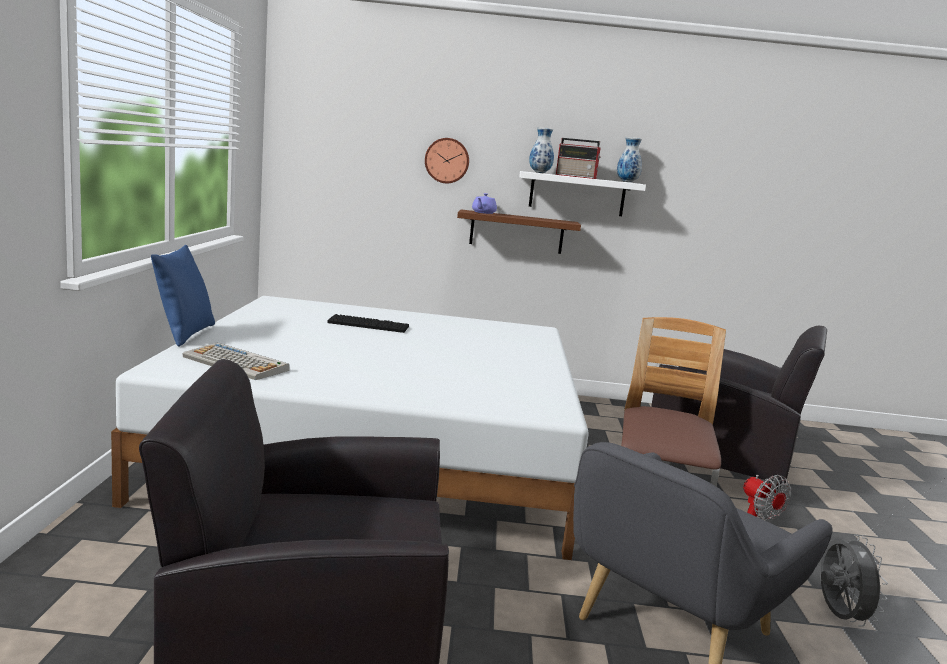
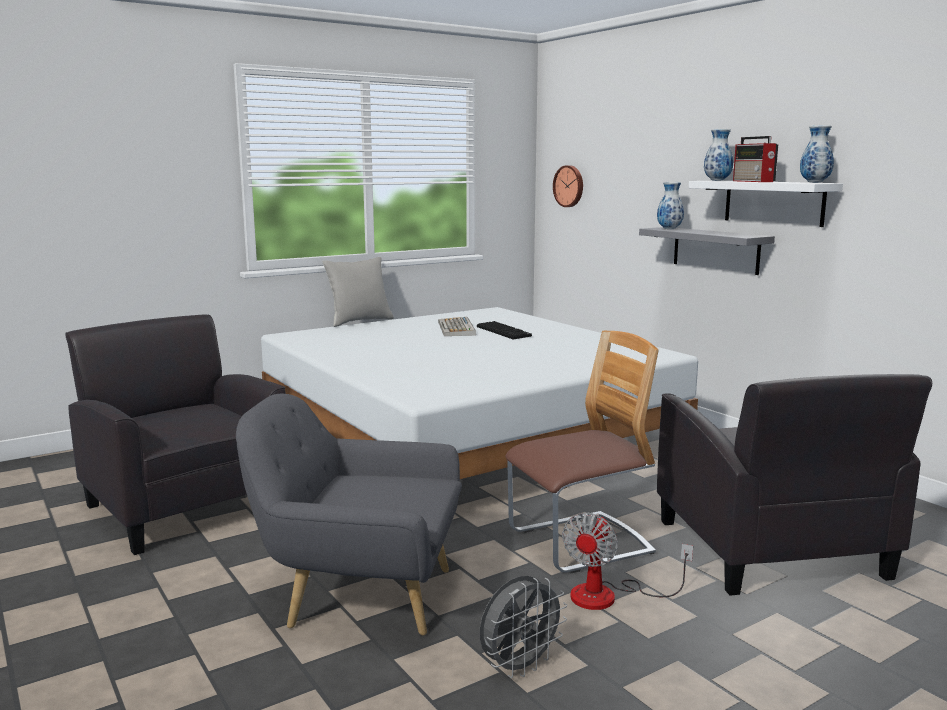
camera: 55 degrees right, 0 degrees up
(184, 334) = (359, 321): blue pillow -> grey pillow
(237, 364) = (332, 339): keyboard -> keyboard (457, 328)
(447, 160) = (655, 176): wall clock -> wall clock (569, 186)
(483, 213) = (670, 229): purple teapot -> vase
(516, 232) = (715, 250): brown shelf -> grey shelf

